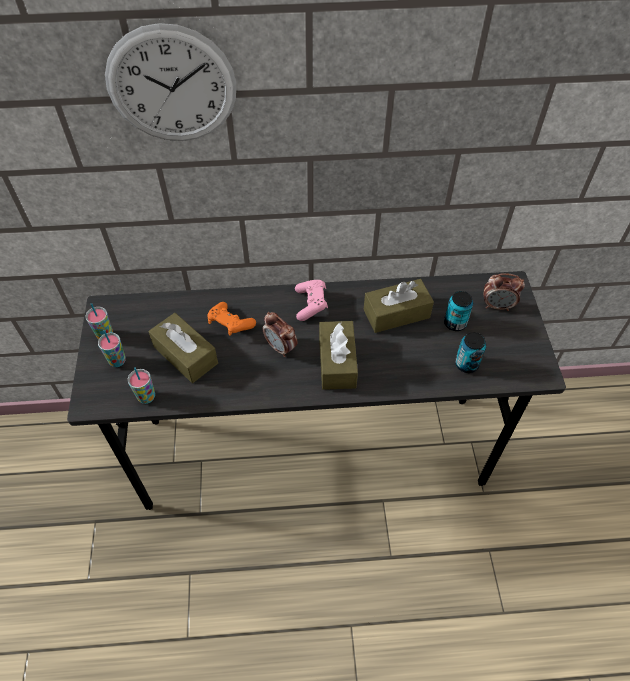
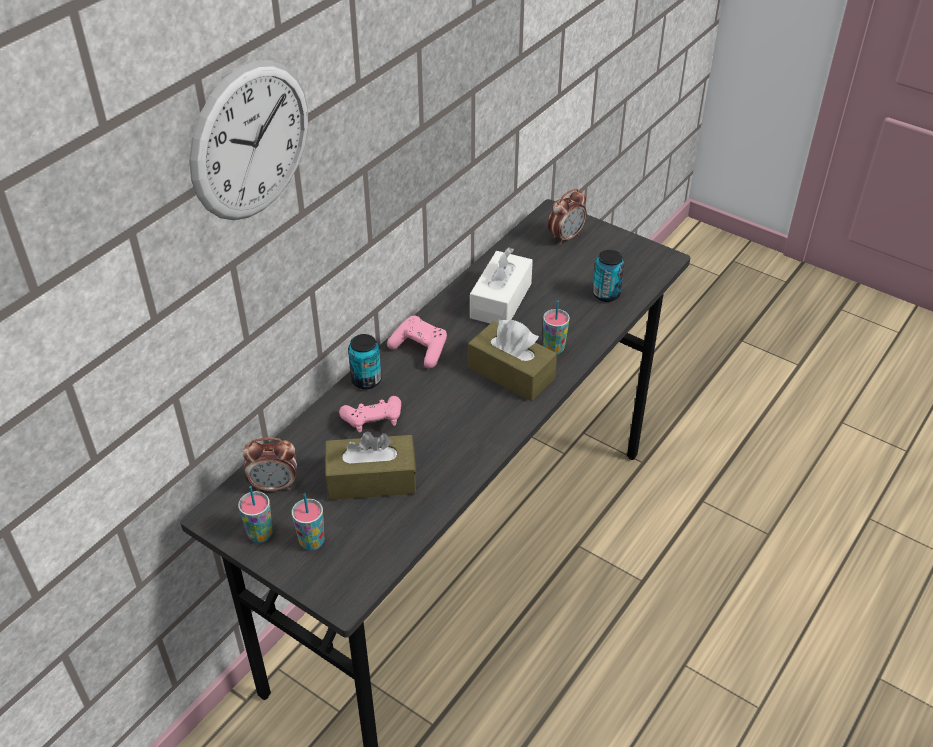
camera: 50 degrees left, 10 degrees down
(146, 397) = (391, 542): cup -> cup (554, 349)
(230, 325) = (373, 422): orange game controller -> pink game controller
(281, 347) = (448, 401): alarm clock -> alarm clock (274, 485)
(396, 313) = (501, 301): brown tissue box -> white tissue box
(455, 323) = (554, 273): can -> can (366, 380)

